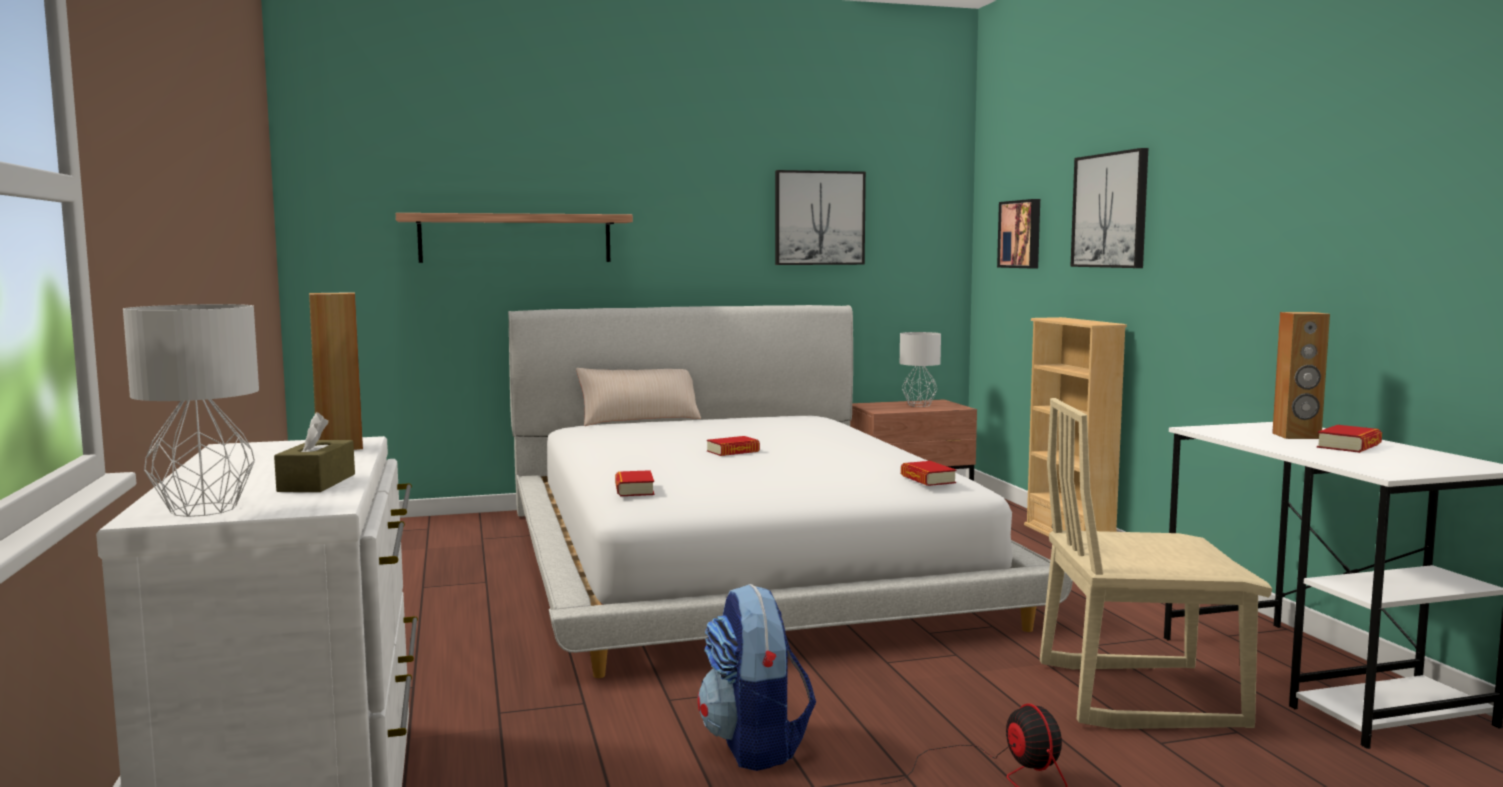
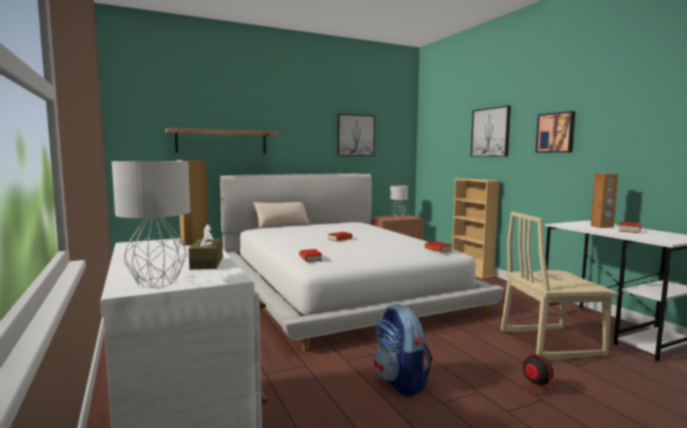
camera: 10 degrees left, 0 degrees up
(1021, 234) = (443, 143): picture -> picture (556, 132)

